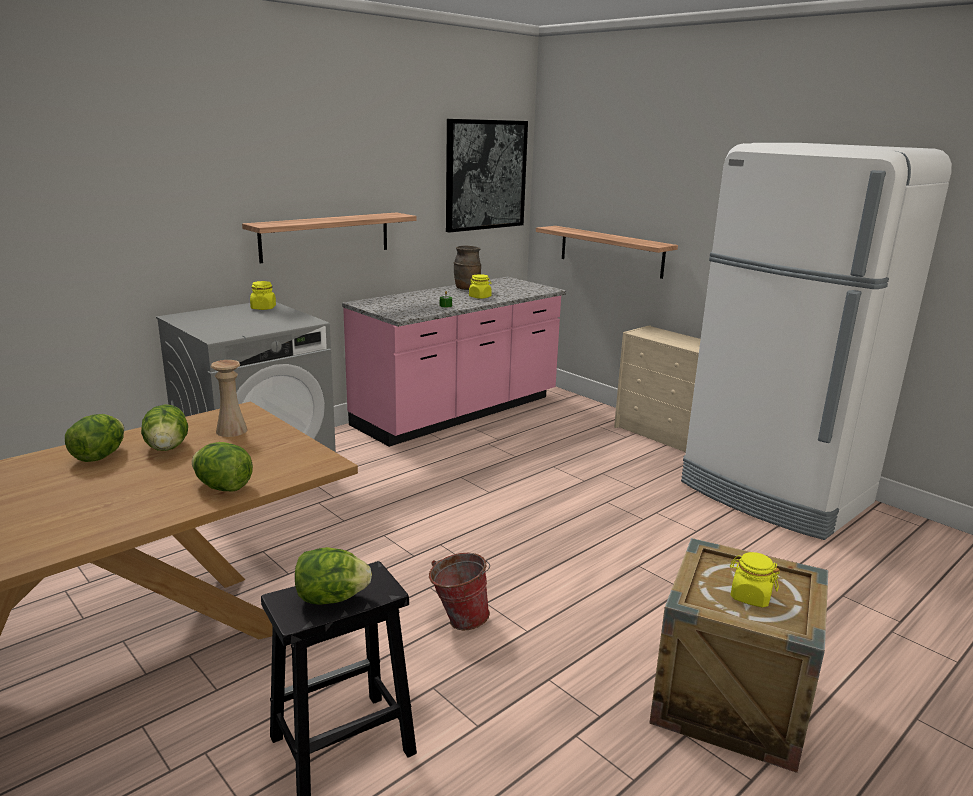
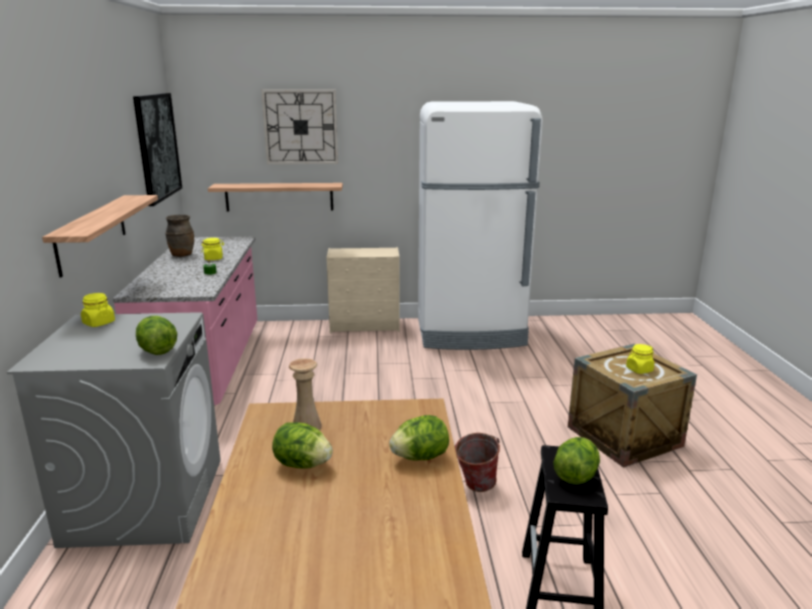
camera: 50 degrees left, 0 degrees up
(99, 456) = (272, 503): lettuce -> lettuce (157, 351)
(644, 168) = (300, 127): none -> wall clock

